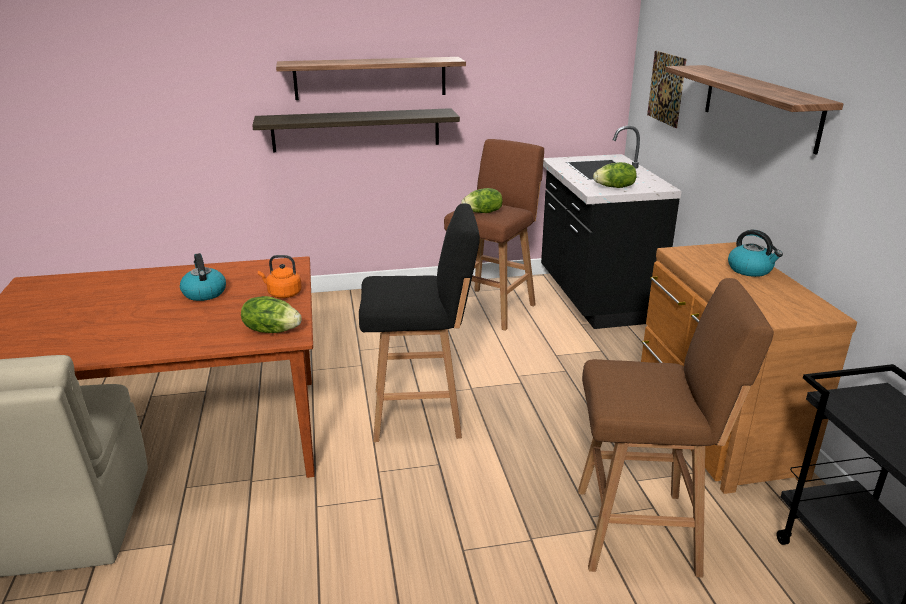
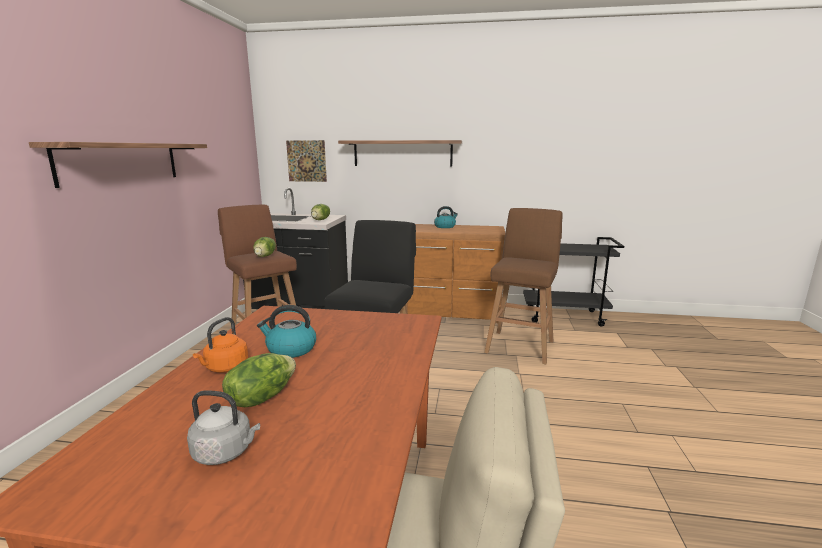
camera: 70 degrees left, 10 degrees down
(52, 313) = (225, 452): none -> grey kettle
(271, 330) = (406, 326): lettuce -> lettuce (261, 397)
(283, 294) = (337, 318): orange kettle -> orange kettle (225, 368)
(356, 130) = (117, 216): shelf -> none

